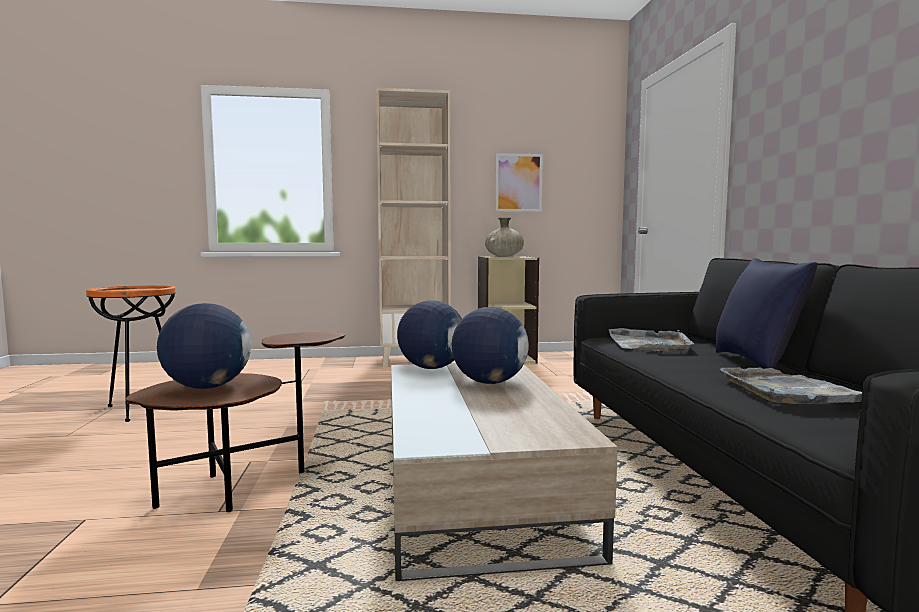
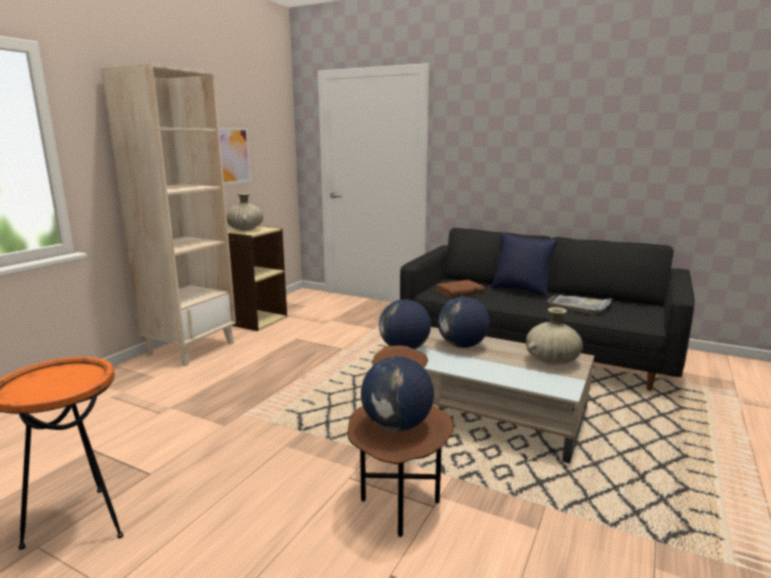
camera: 55 degrees left, 10 degrees up
(527, 424) = (551, 361): none -> beige vase
(649, 344) = (459, 291): grey tray -> brown book

